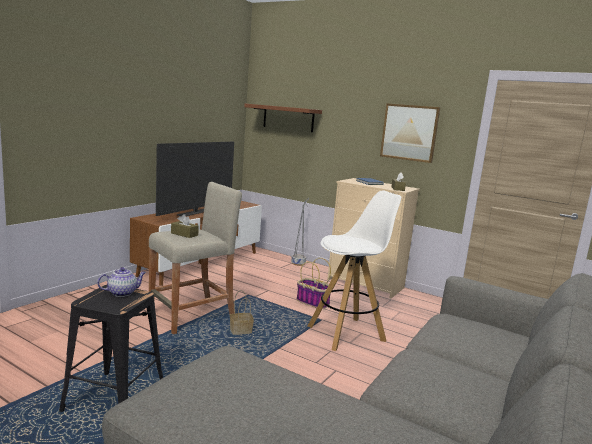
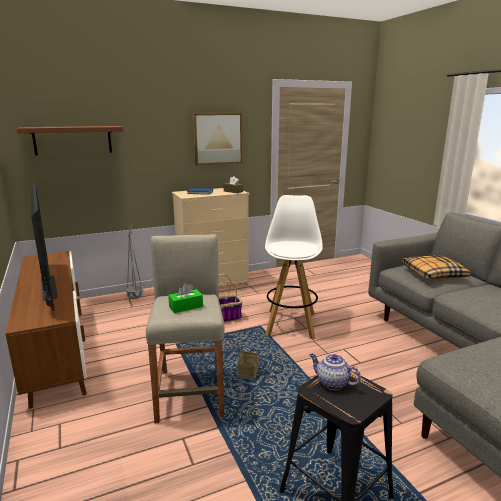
camera: 55 degrees left, 5 degrees up
(122, 293) = (332, 383): teapot -> teapot turned 60 degrees counterclockwise
(184, 234) = (186, 306): brown tissue box -> green tissue box
(469, 337) = (433, 274): none -> pillow

